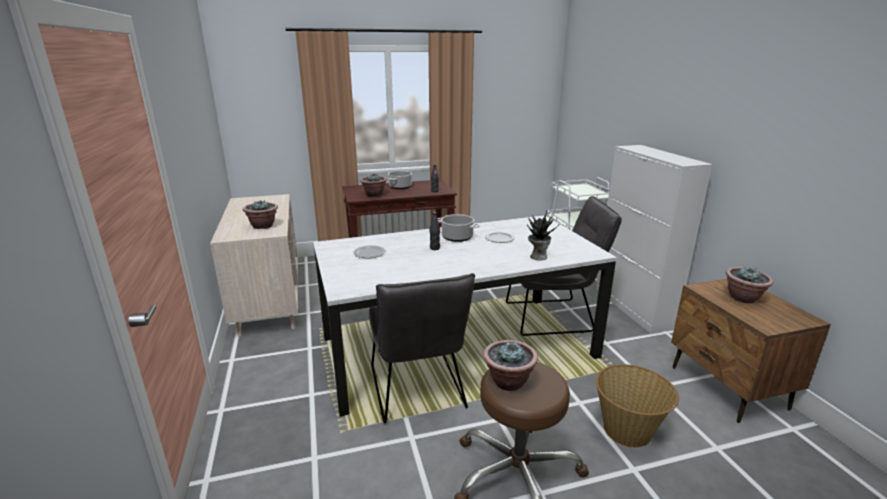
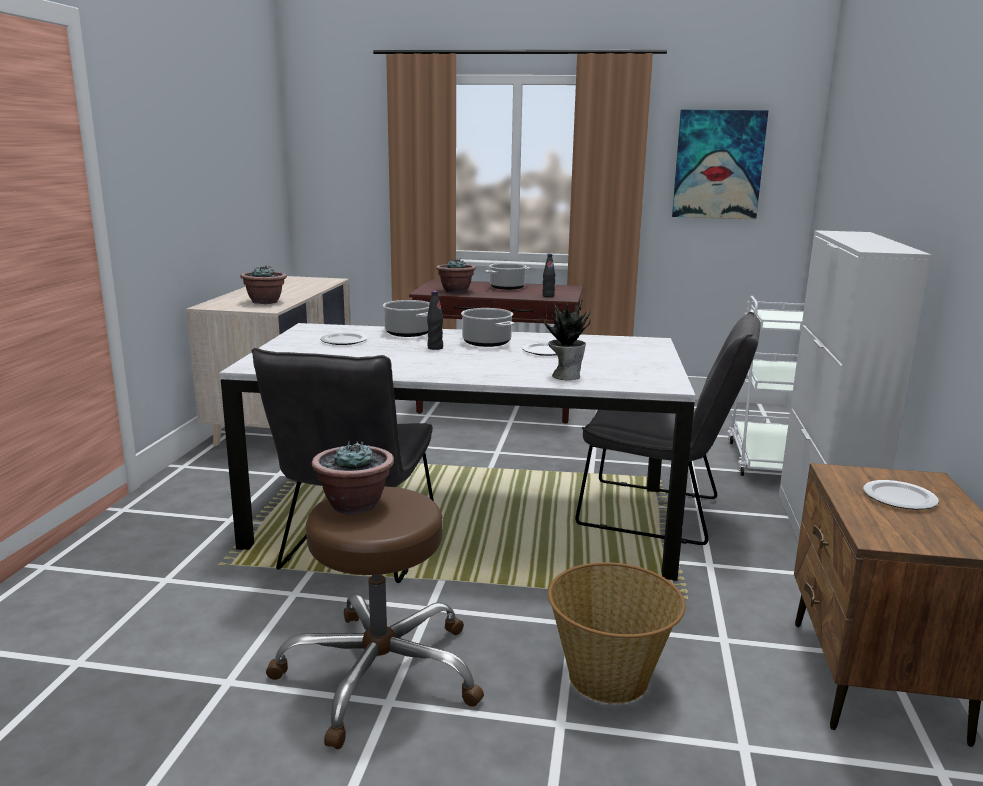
camera: 25 degrees right, 5 degrees down
(400, 238) = (409, 333): none -> cooking pot
(509, 99) = (718, 164): none -> picture
(743, 298) = (900, 498): potted plant -> plate

